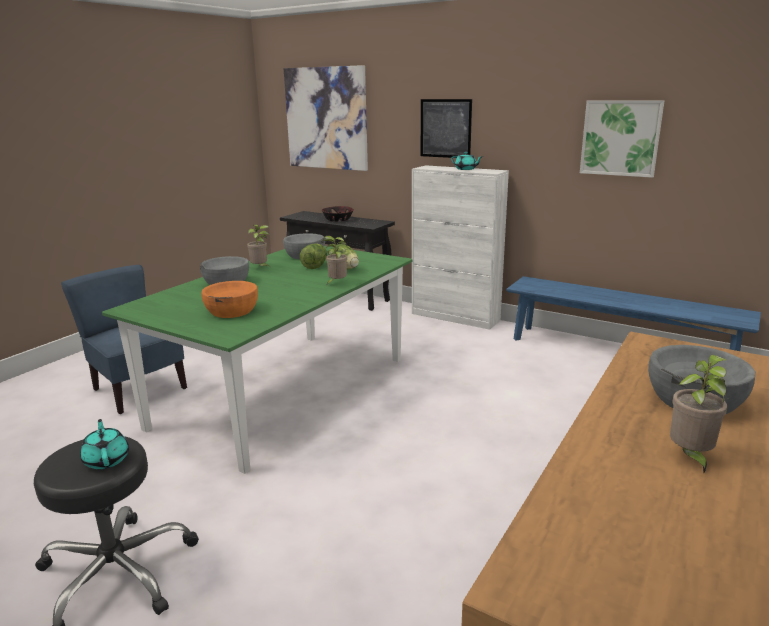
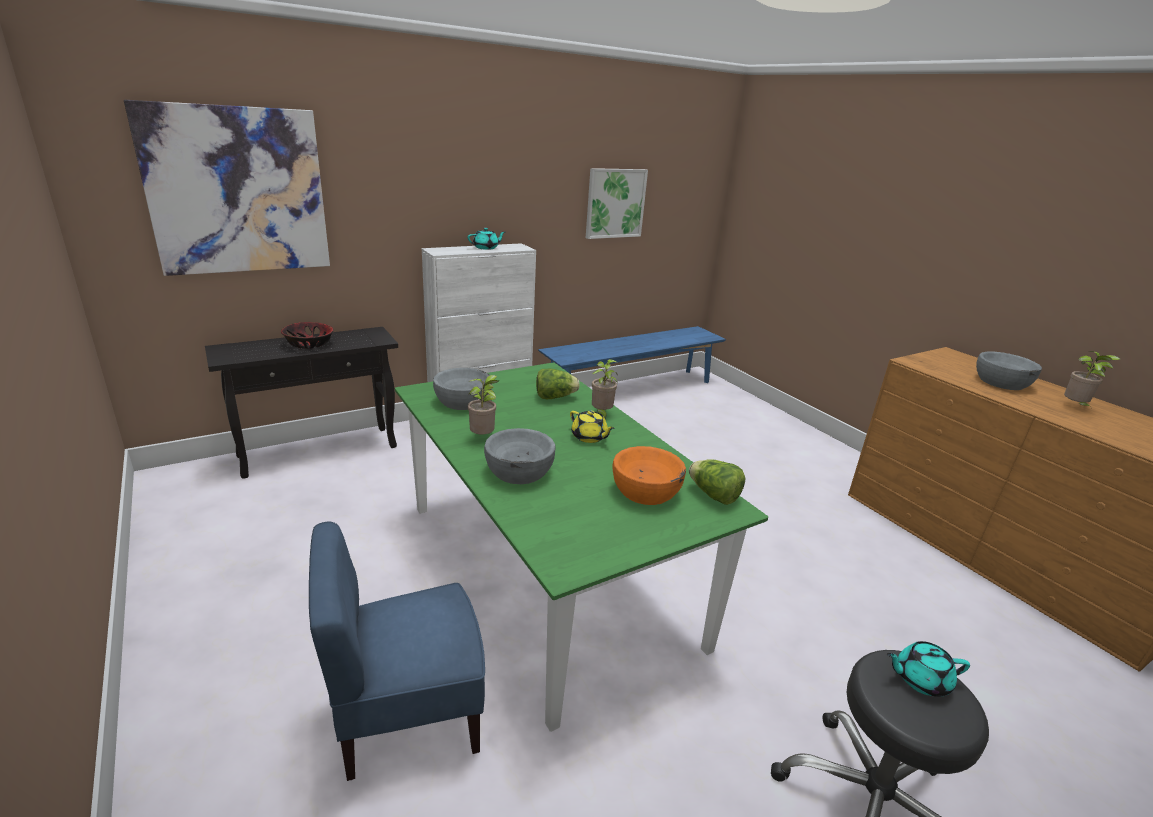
camera: 65 degrees left, 5 degrees up
(293, 287) = (589, 437): none -> yellow teapot
(315, 266) = (520, 407): lettuce -> lettuce (713, 495)
(445, 128) = (445, 200): picture -> none

